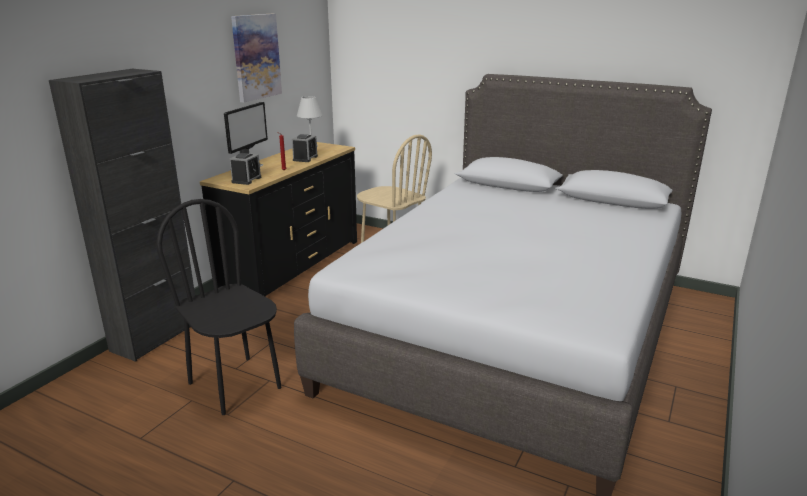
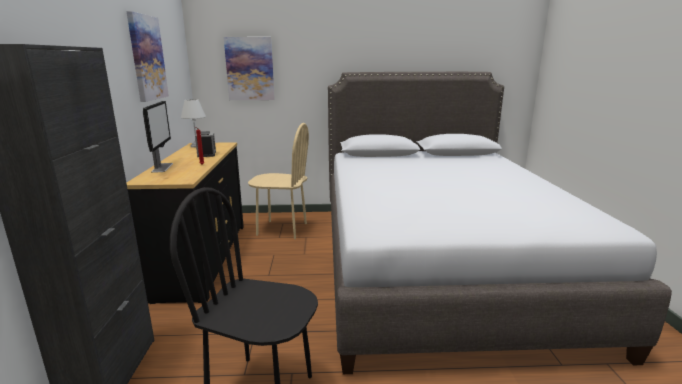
camera: 30 degrees left, 5 degrees down
(246, 180) = (176, 176): alarm clock -> none
(388, 62) = (250, 69): none -> picture

